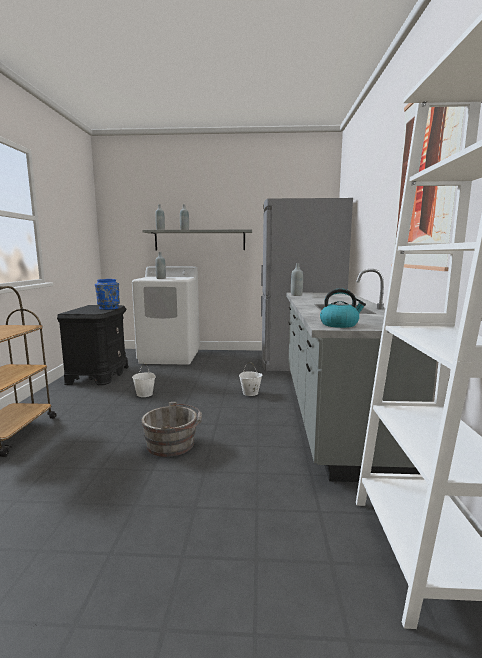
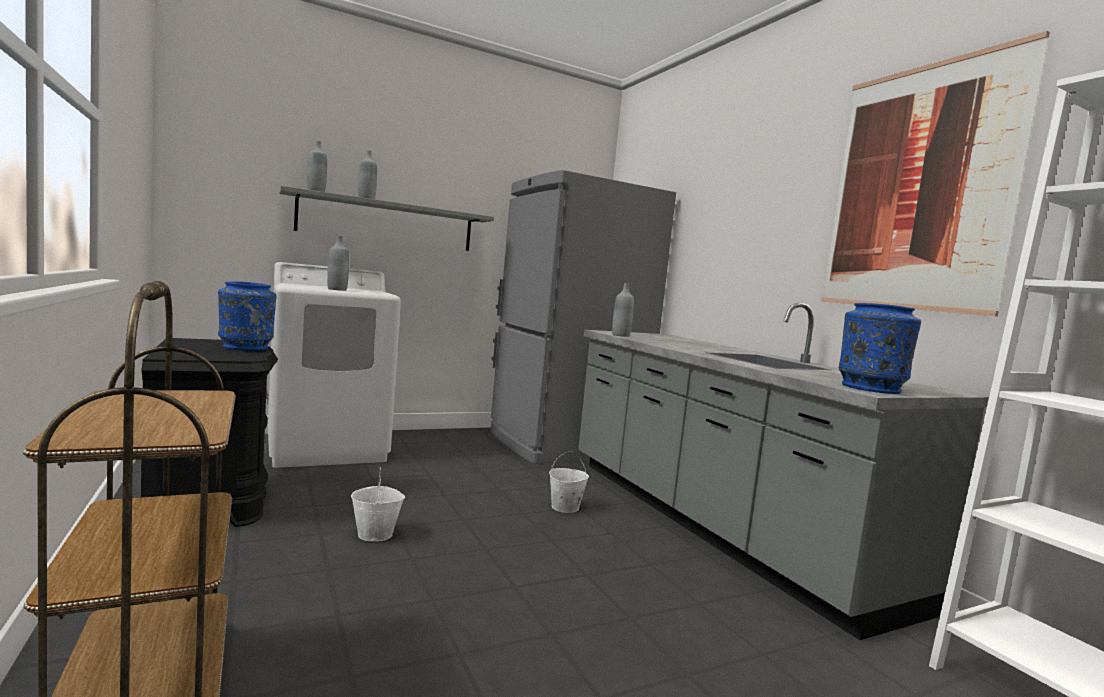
camera: 30 degrees left, 5 degrees down
(173, 444) = (568, 632): grey bucket -> none
(339, 324) = (870, 388): kettle -> blue vase

